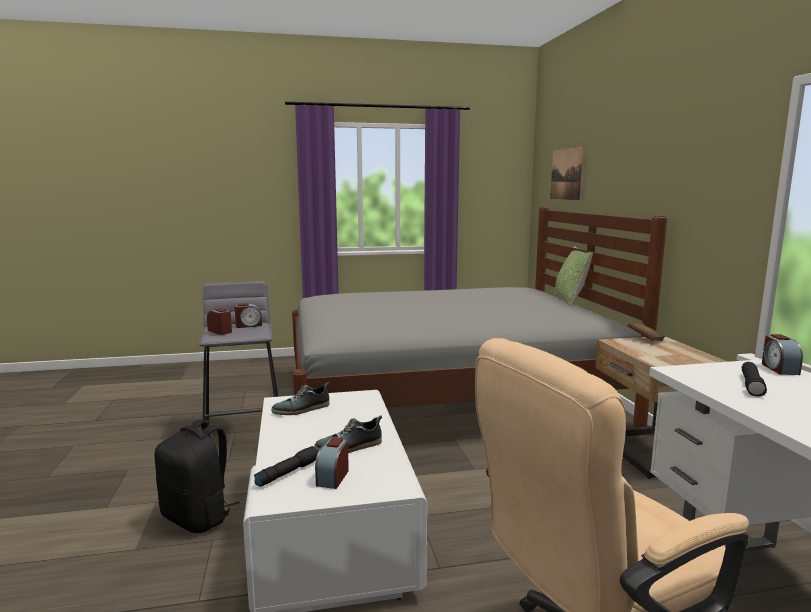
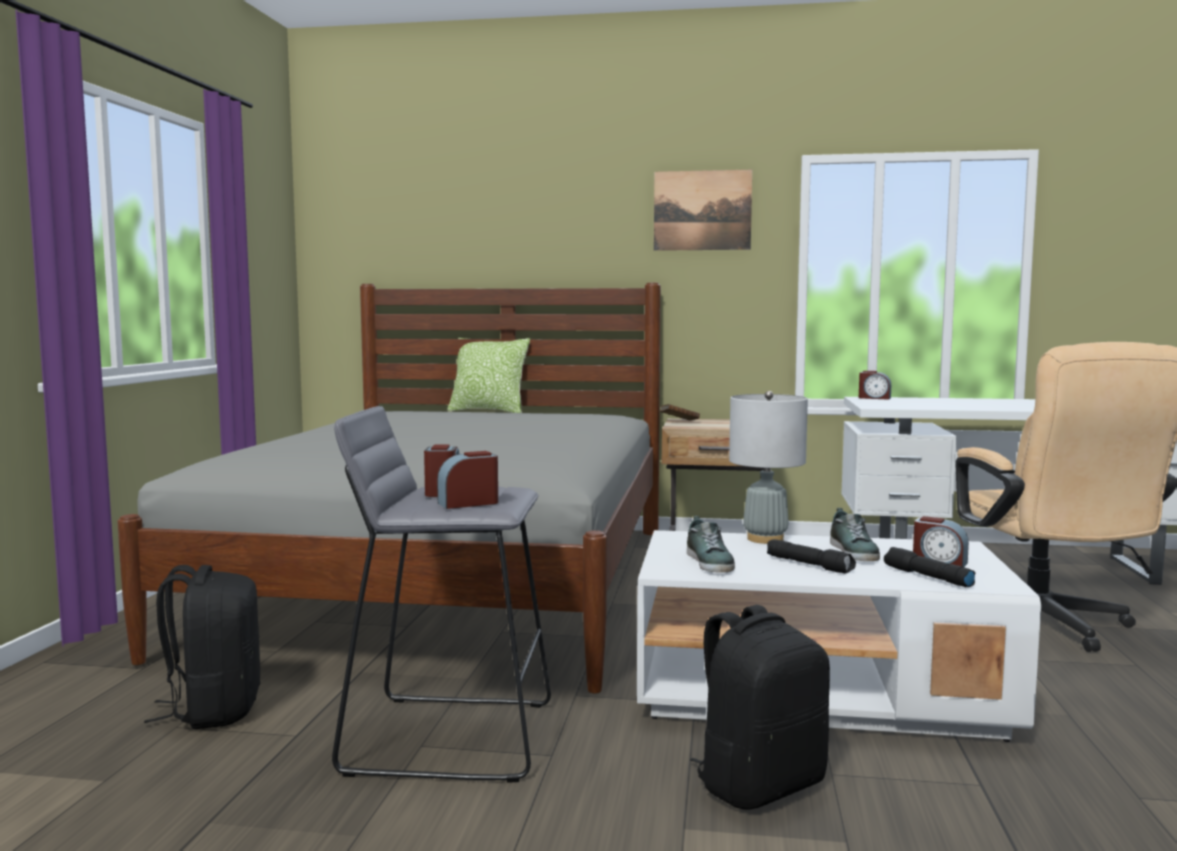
camera: 70 degrees left, 5 degrees down
(261, 391) = (214, 710): none -> black backpack
(371, 418) = (765, 539): none -> grey table lamp
(566, 174) = (414, 234): picture -> picture (702, 210)
(752, 385) = (916, 404): black flashlight -> black flashlight (810, 565)

